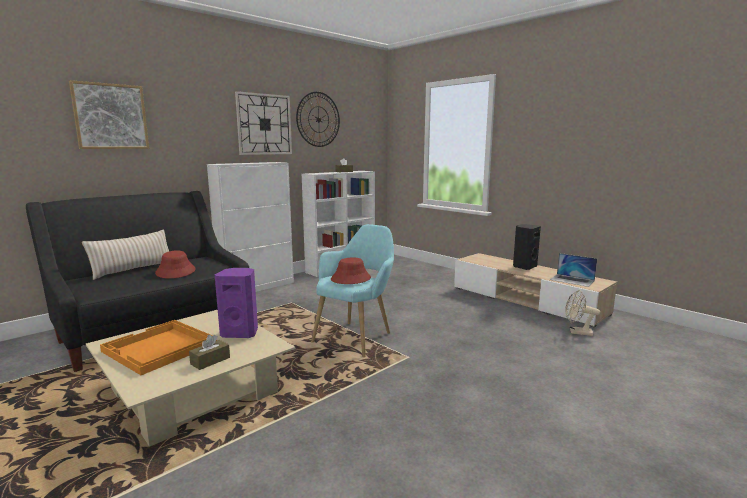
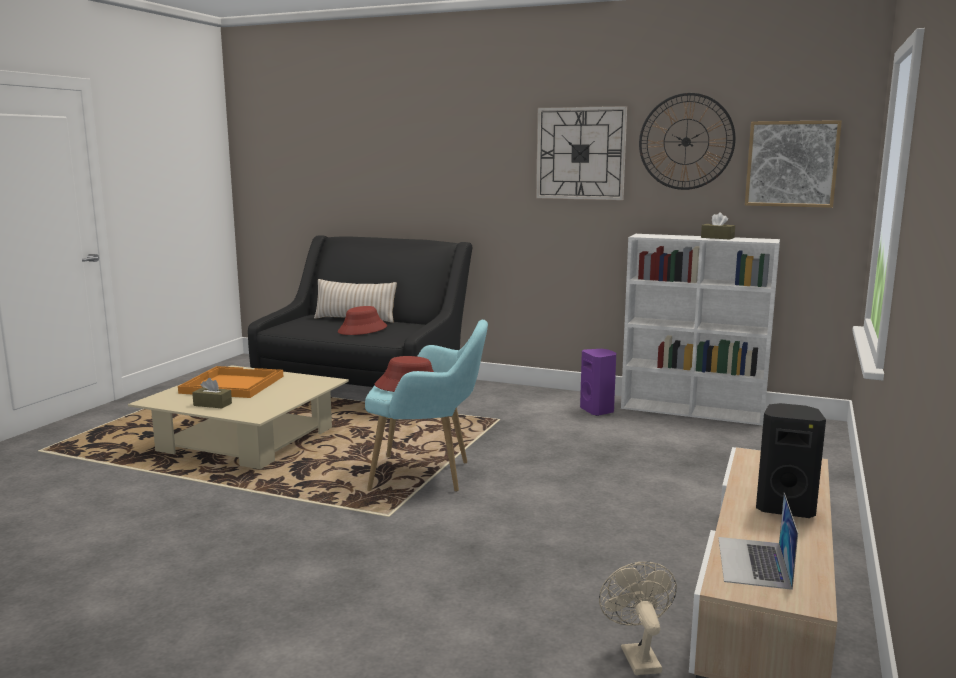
camera: 65 degrees right, 0 degrees up
(110, 116) = (395, 150): picture -> picture (791, 164)
(240, 333) = (281, 399): purple speaker -> purple speaker (598, 411)
(257, 287) = (530, 392): white cabinet -> none

